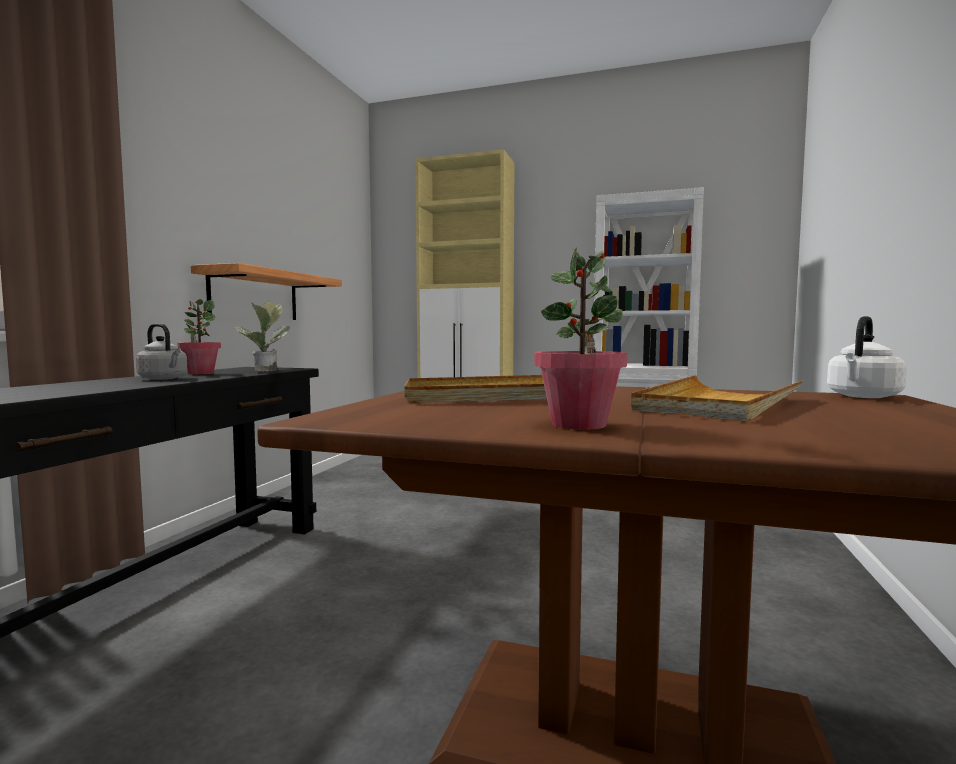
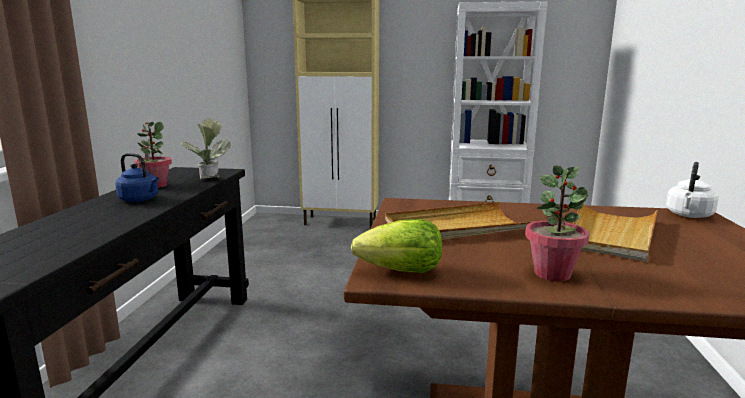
camera: 10 degrees left, 10 degrees up
(164, 379) = (140, 200): grey kettle -> blue kettle
(255, 296) = (166, 97): shelf -> none
(361, 417) = (402, 271): none -> lettuce

